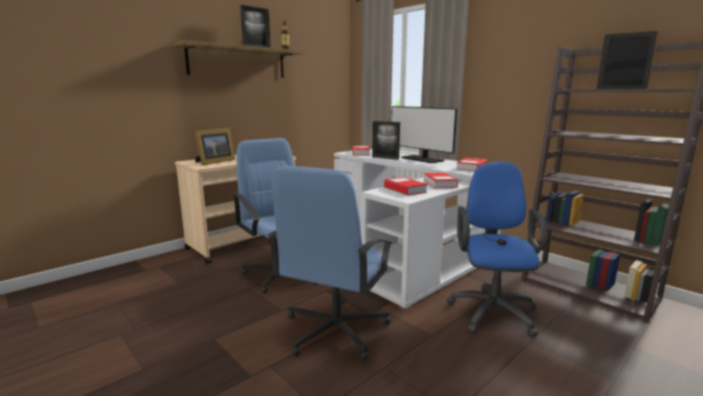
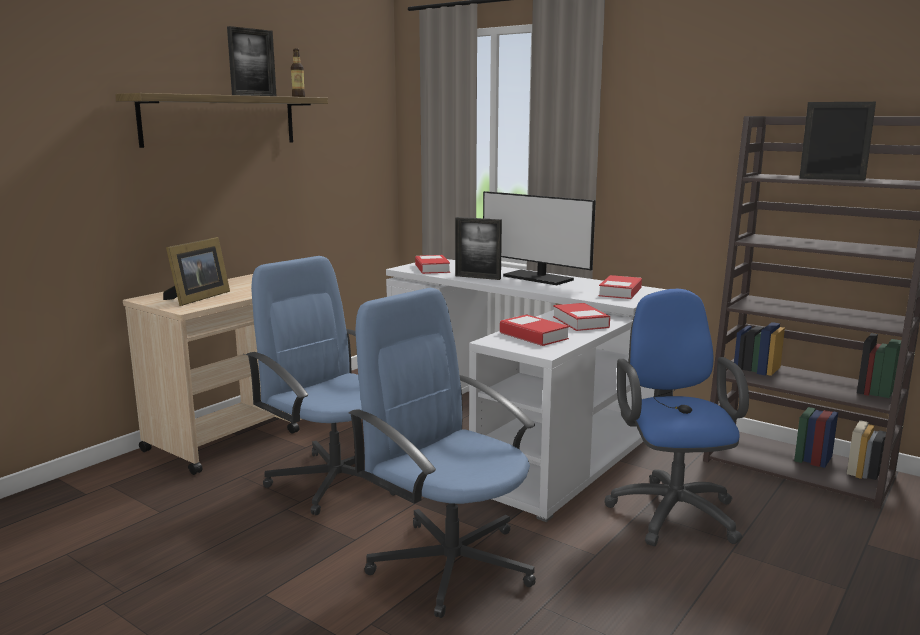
camera: 10 degrees left, 0 degrees up
(334, 330) = (450, 562): blue office chair -> blue office chair turned 120 degrees clockwise

